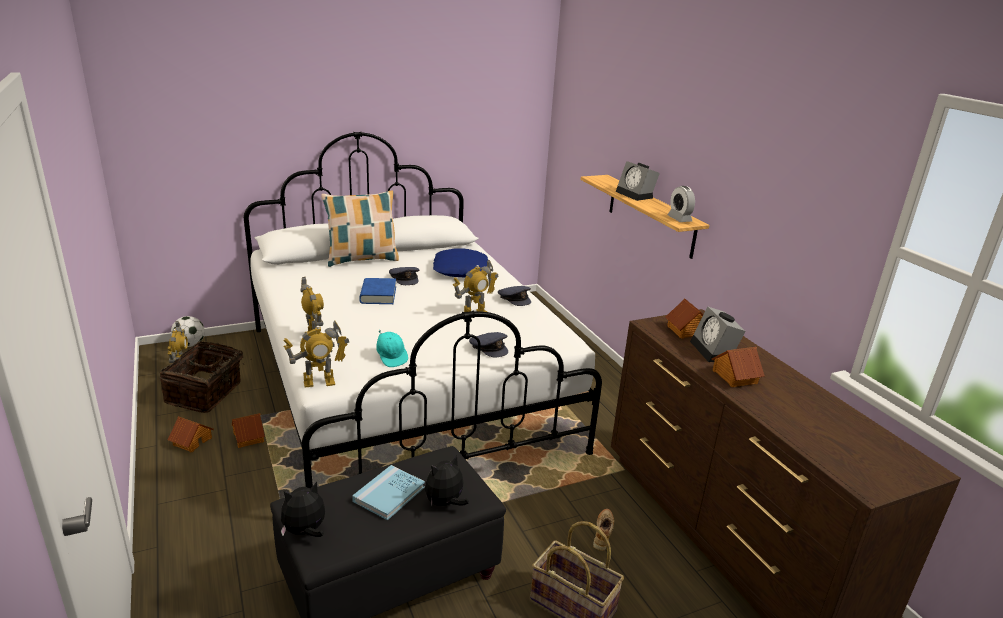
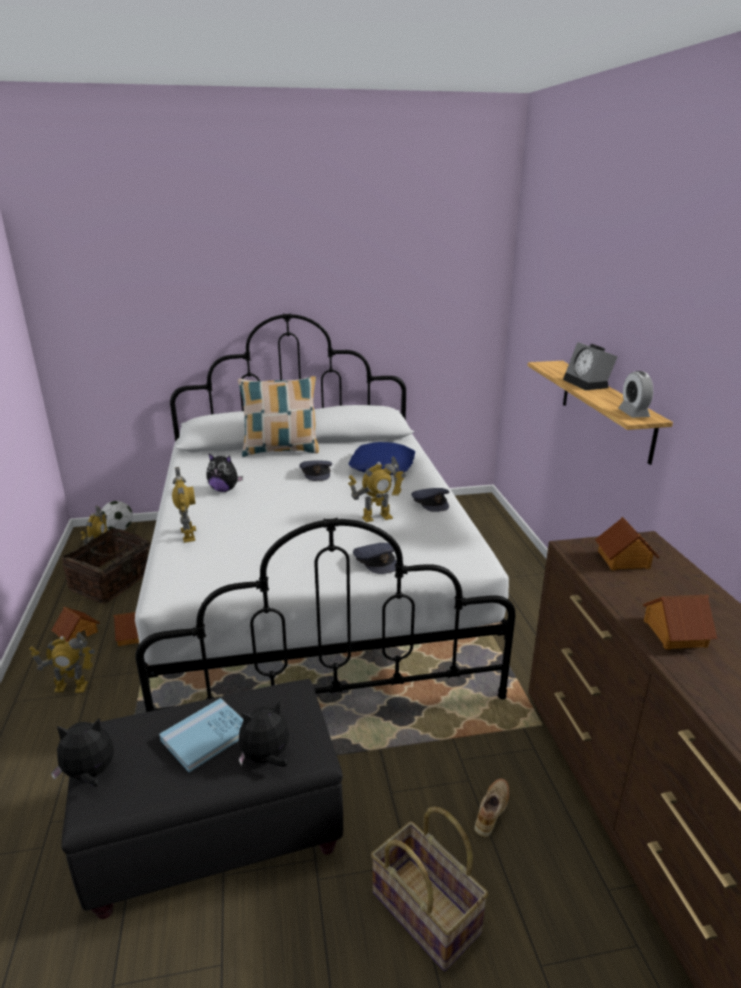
camera: 15 degrees right, 0 degrees up
(319, 382) = (166, 589): toy robot -> toy robot (71, 687)
(327, 297) = (224, 490): none -> plush toy
(378, 295) = (279, 490): blue book -> none
(391, 357) = (259, 564): turquoise cap -> none
(714, 351) = (655, 592): alarm clock -> none

